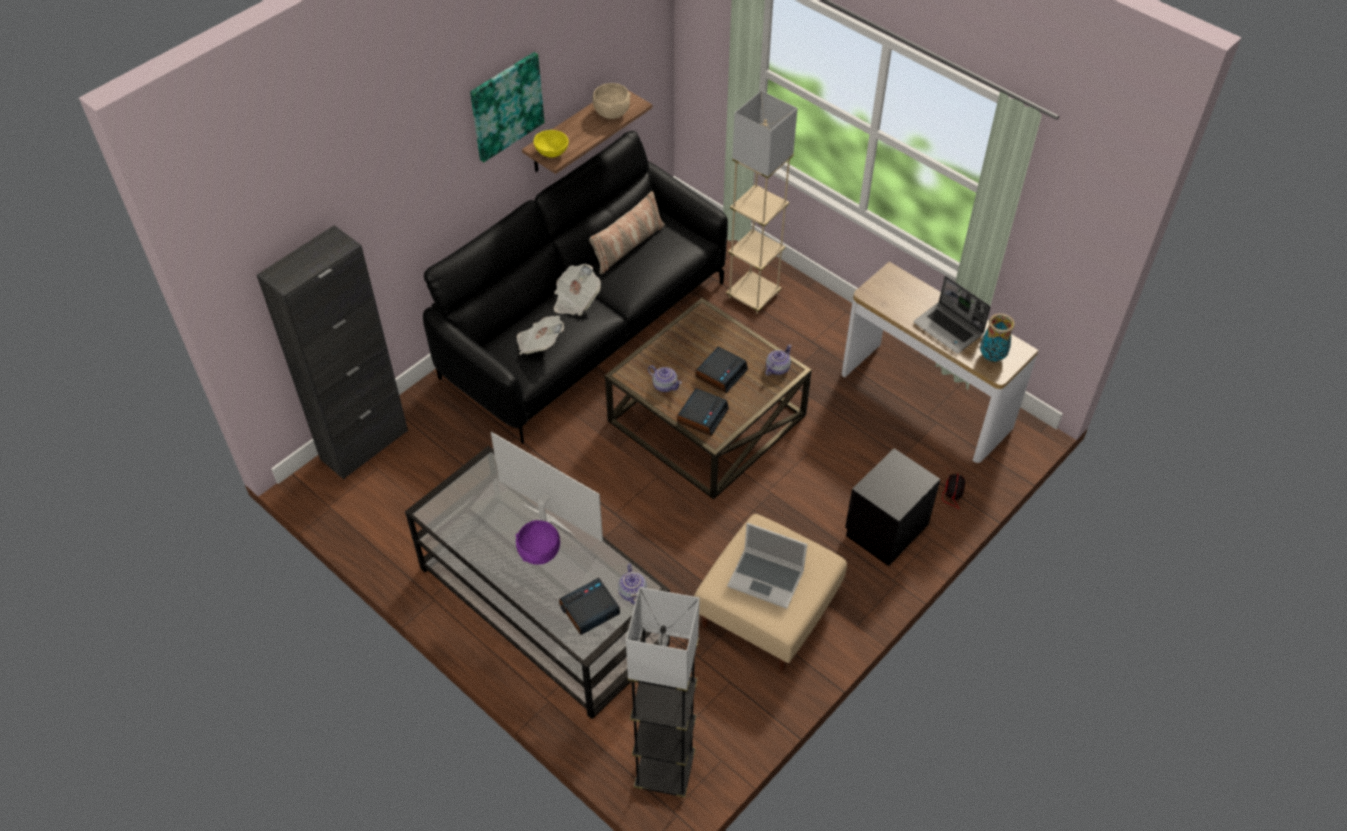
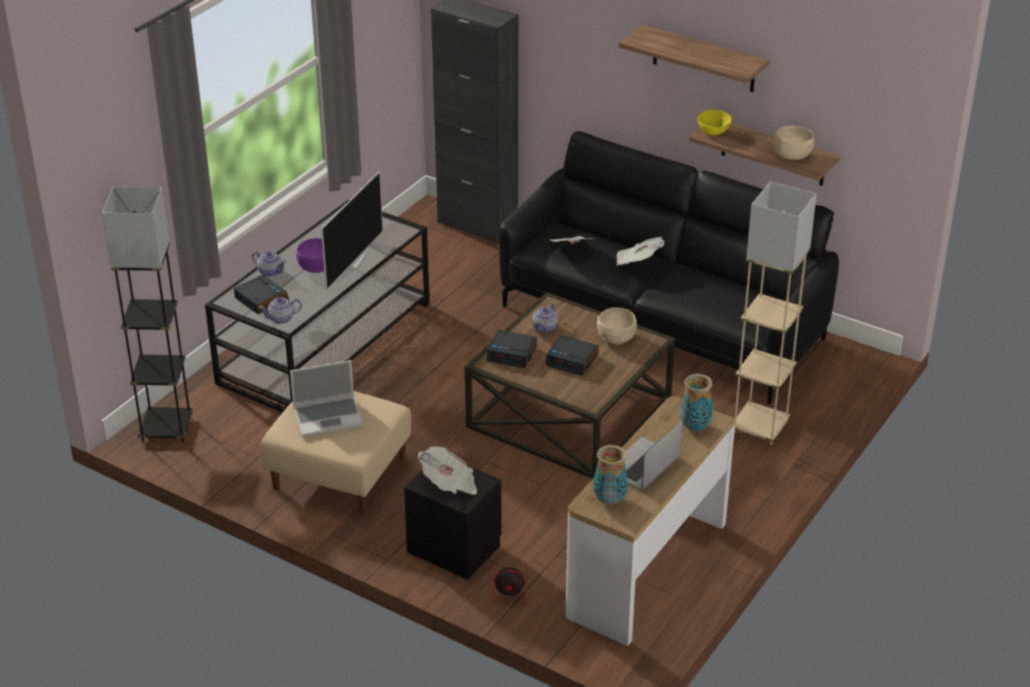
camera: 80 degrees right, 15 degrees down
(506, 106) = (704, 59): picture -> shelf
(627, 246) = (729, 284): pillow -> none
(692, 337) = (616, 338): none -> beige bowl
(767, 578) = (329, 417): laptop -> laptop turned 120 degrees counterclockwise
(777, 368) = (591, 395): teapot -> teapot (270, 272)
(898, 486) = (449, 484): none -> newspaper
(899, 287) = (694, 427): none -> vase

